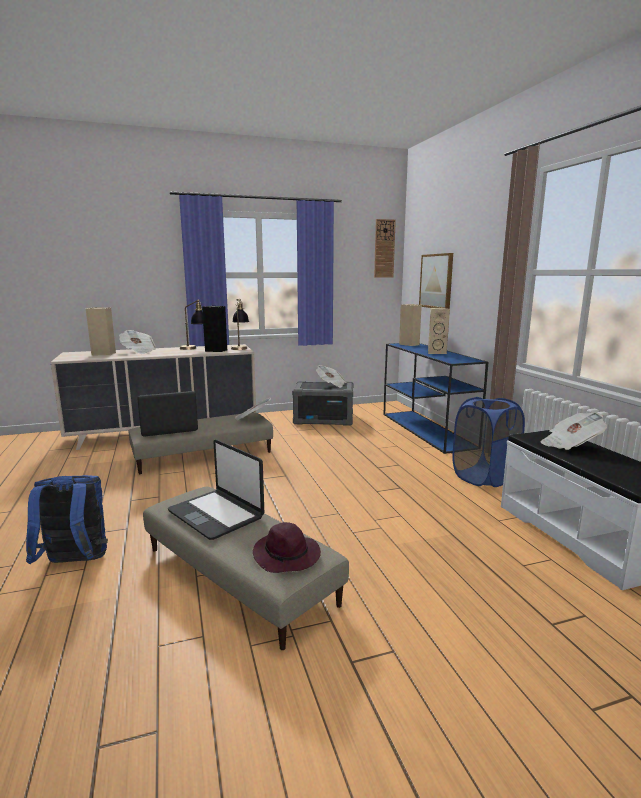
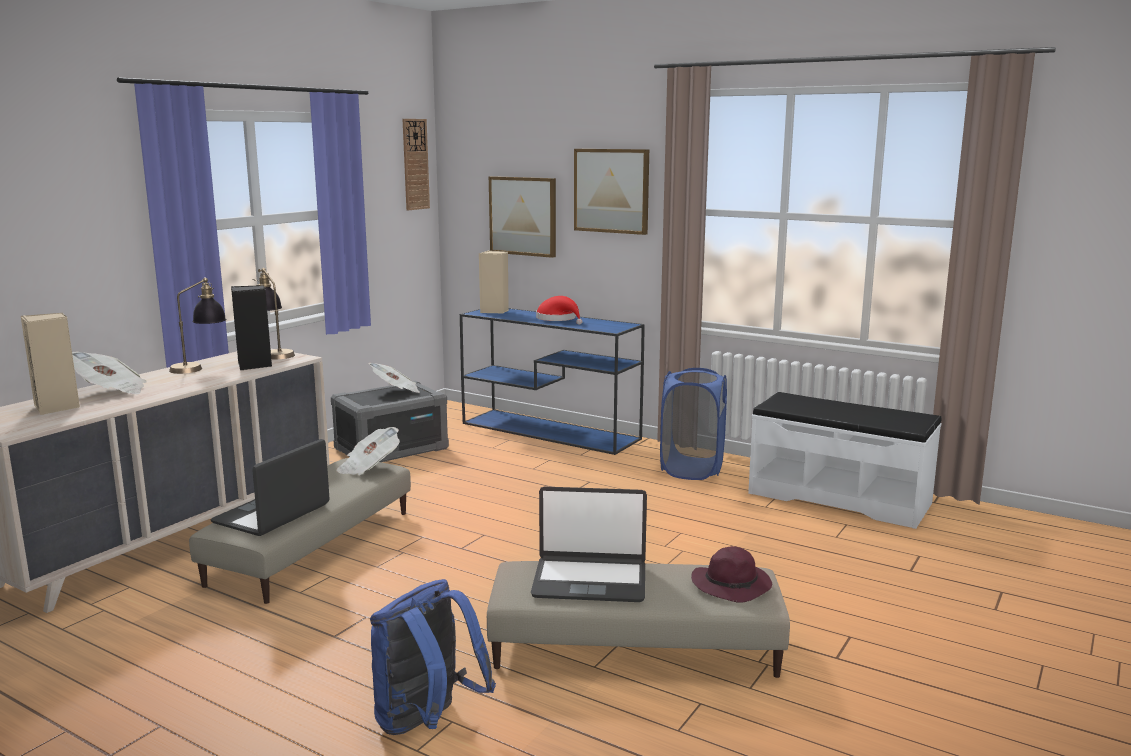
camera: 40 degrees left, 0 degrees up
(436, 352) = (558, 319): beige speaker -> red hat
(481, 259) = (611, 190): none -> picture
(570, 445) = (816, 405): newspaper -> none

